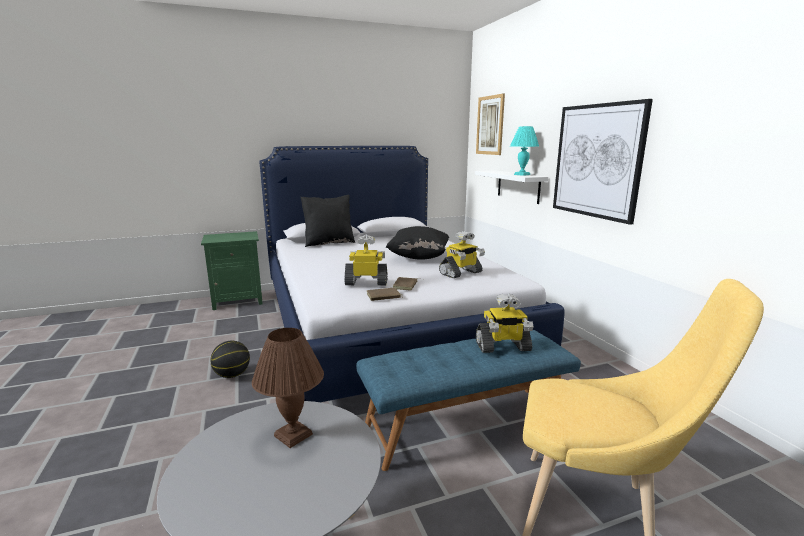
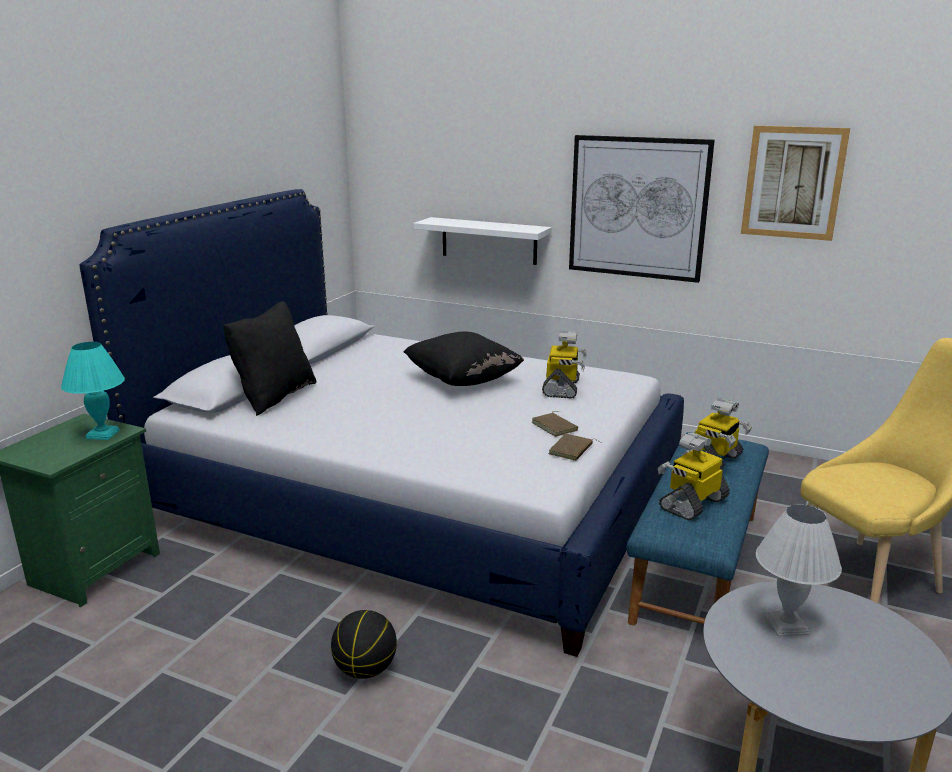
camera: 45 degrees left, 5 degrees up
(292, 436) = (787, 626): brown table lamp -> white table lamp
(367, 282) = (513, 439): toy robot -> toy robot (692, 503)
(490, 125) = (409, 146): picture -> picture (793, 183)
(521, 174) = (512, 227): turquoise table lamp -> turquoise table lamp (102, 434)

